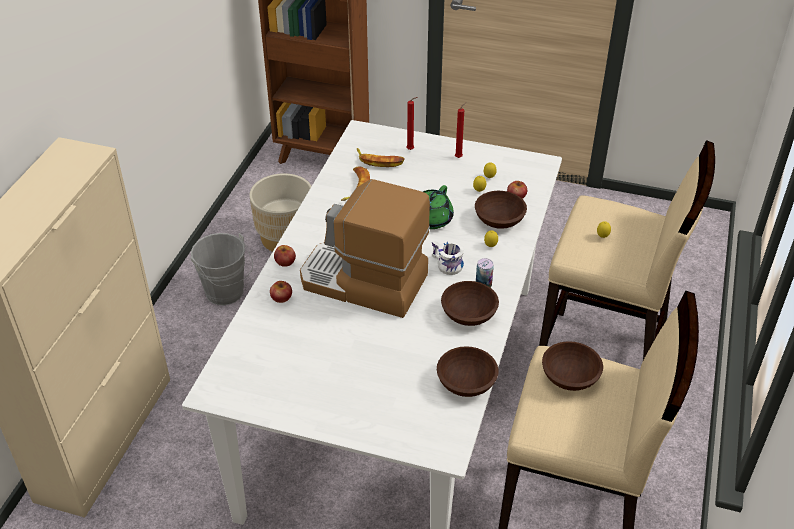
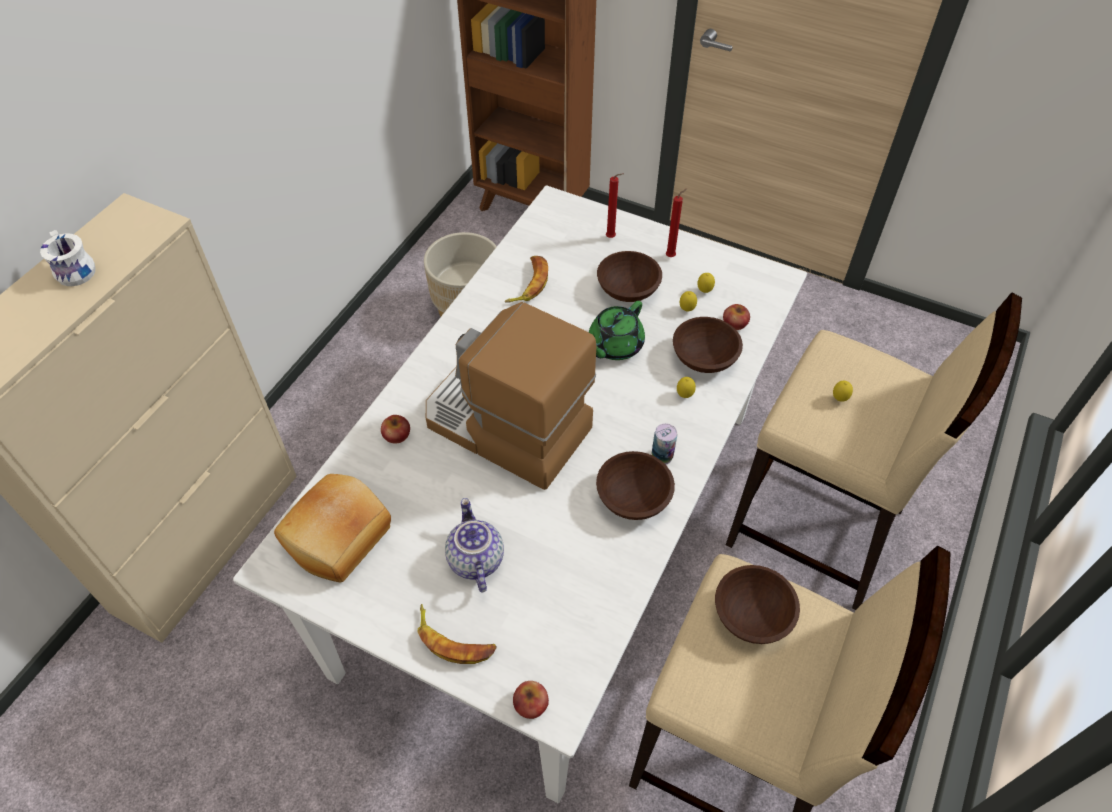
camera: 10 degrees right, 10 degrees up
(227, 294) = (384, 374): grey bucket -> none
(257, 368) = (339, 538): none -> bread
(285, 261) = (414, 382): apple -> apple (531, 704)
(362, 368) = (474, 560): none -> teapot
(379, 161) = (567, 249): banana -> banana (454, 640)
(445, 265) = (619, 417): white mug -> white mug (71, 270)
(467, 383) = (608, 606): brown bowl -> brown bowl (629, 289)

